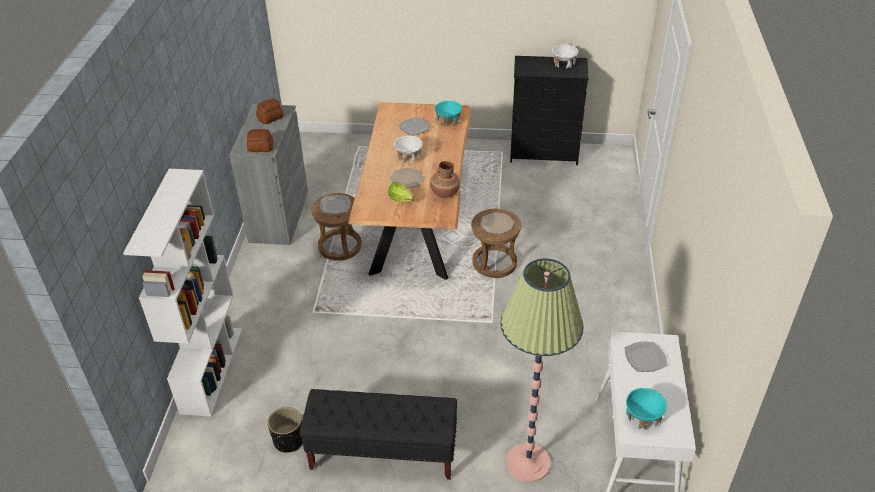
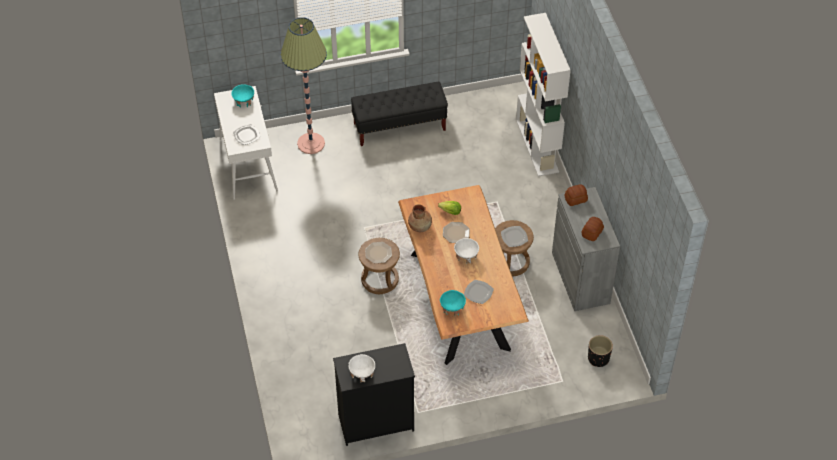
camera: 160 degrees right, 10 degrees up
(289, 440) = (459, 119): black planter -> black planter (598, 358)

